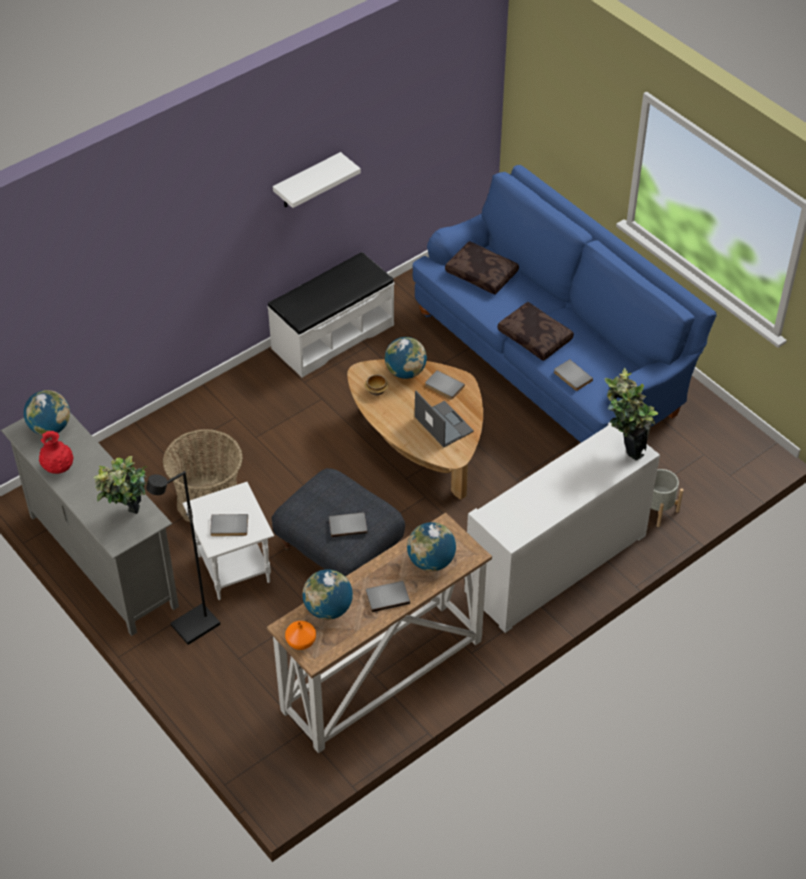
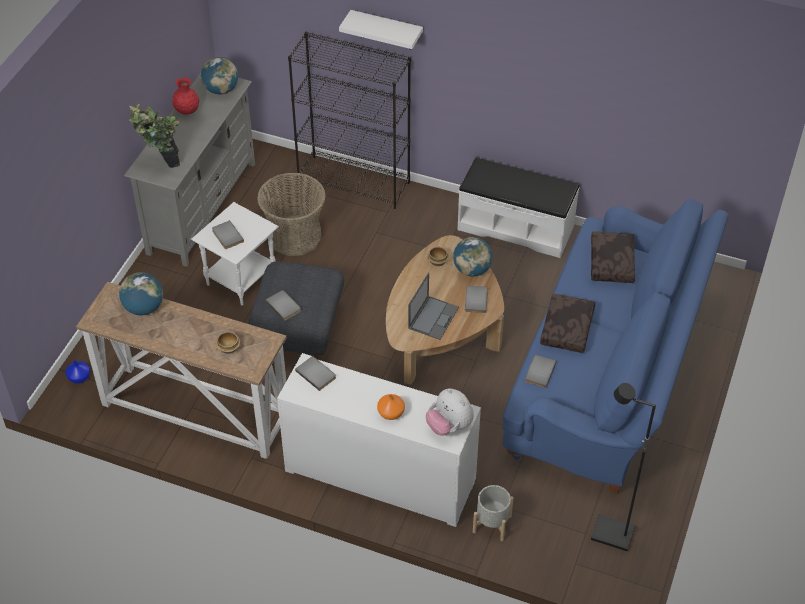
camera: 60 degrees right, 0 degrees up
(173, 423) = (354, 182): none -> black bookcase
(195, 626) = (175, 284): black floor lamp -> black floor lamp (611, 535)
(265, 761) = (79, 378): none -> blue vase
(301, 642) = (103, 307): orange vase -> orange vase (390, 413)
(307, 181) = (534, 80): white shelf -> white shelf (386, 30)
(387, 596) = (176, 336): grey book -> grey book (317, 373)
(431, 561) = (228, 348): globe -> bowl
(624, 447) = (449, 426): potted plant -> plush toy

